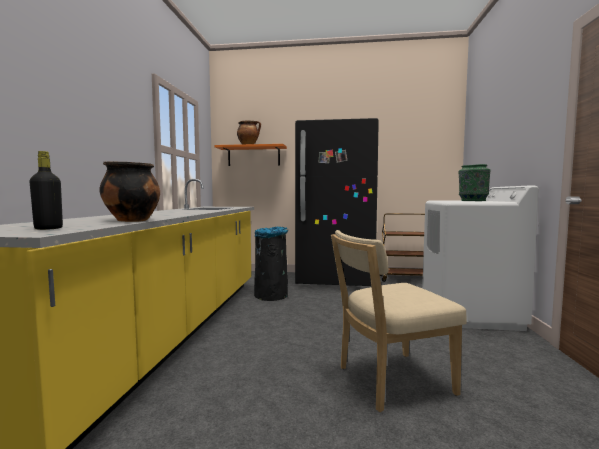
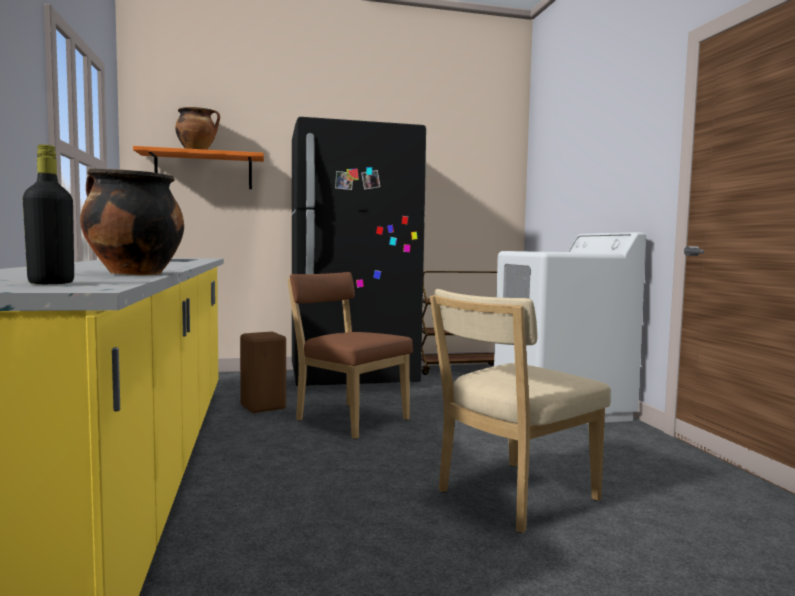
camera: 20 degrees left, 0 degrees up
(271, 295) = (264, 406): black trash can -> brown stool
(315, 308) = (348, 419): none -> brown chair
(472, 200) = (563, 251): green vase -> none

